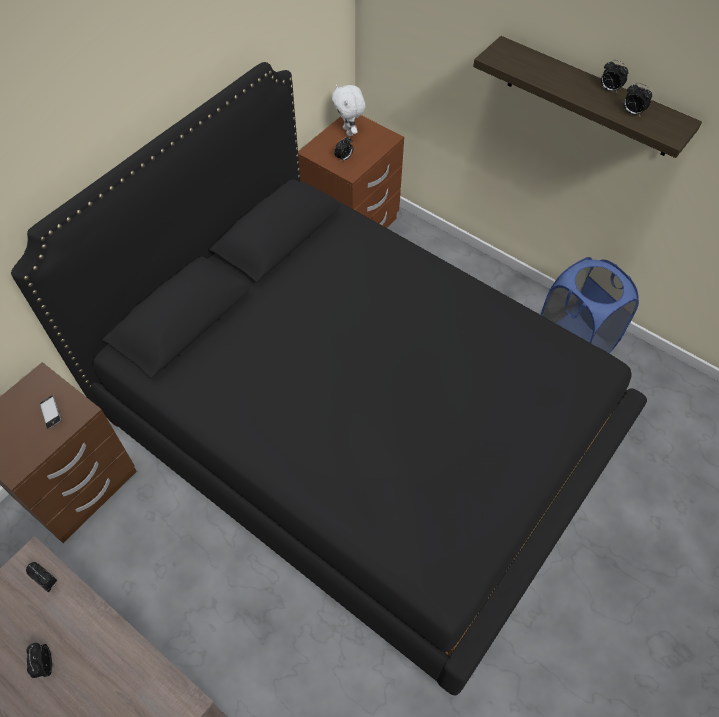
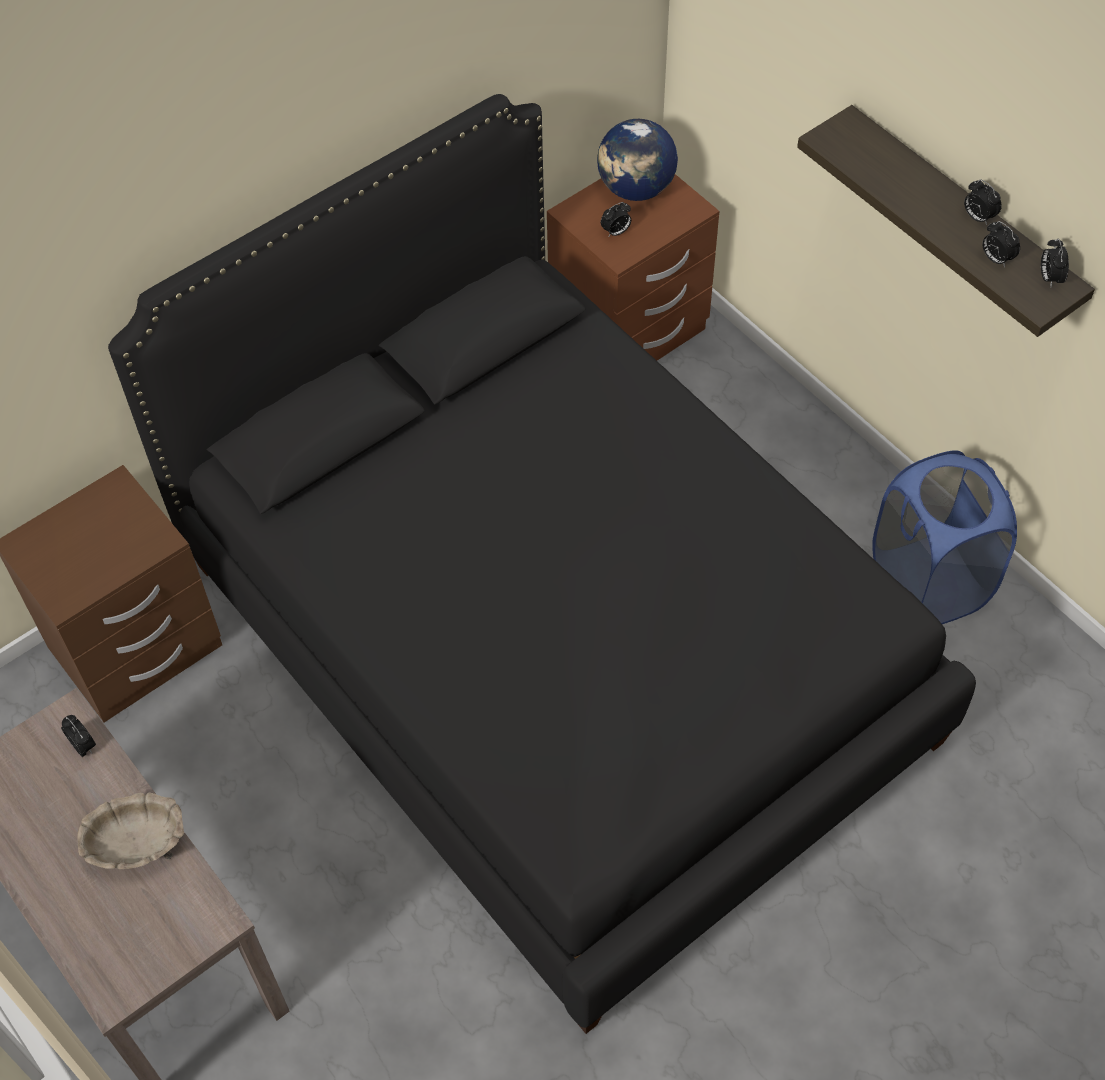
camera: 15 degrees right, 0 degrees up
(45, 665) = (64, 840): alarm clock -> alarm clock (1049, 278)
(51, 413) = (123, 537): phone -> none
(106, 656) = (138, 846): none -> beige bowl
(349, 131) = (636, 189): white plush toy -> globe

